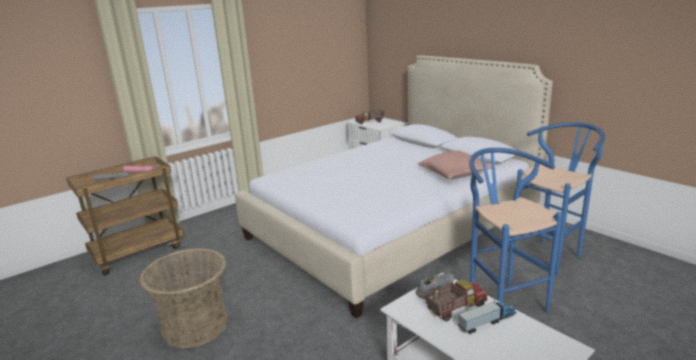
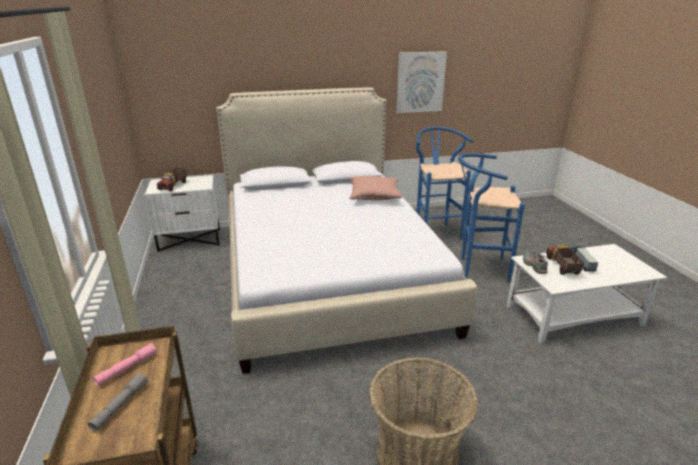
camera: 65 degrees left, 5 degrees up
(607, 66) = (420, 82): none -> picture

